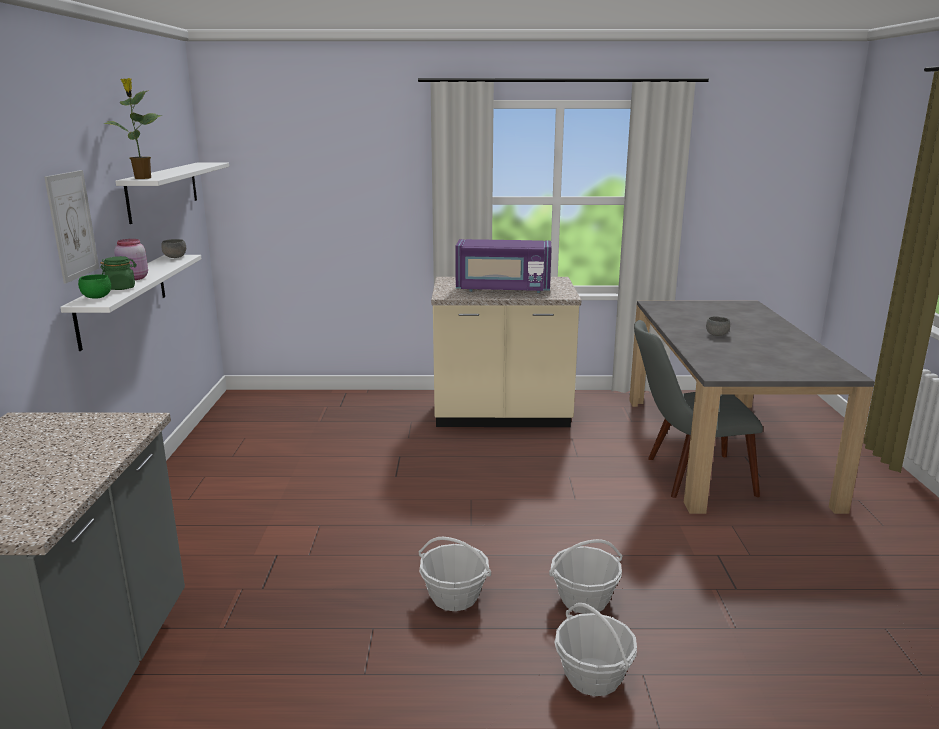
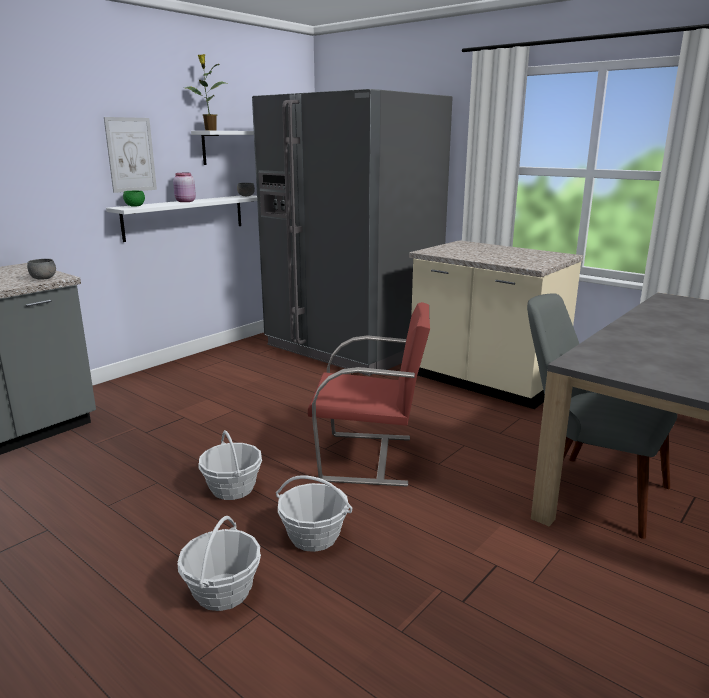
camera: 40 degrees right, 0 degrees up
(121, 288) = (162, 204): green jar -> none
(327, 416) = (352, 346): none -> grey fridge
(503, 289) = (488, 254): purple microwave -> none
(520, 517) = (369, 458): none -> red chair
(717, 335) = (676, 334): grey bowl -> grey bowl (43, 278)

